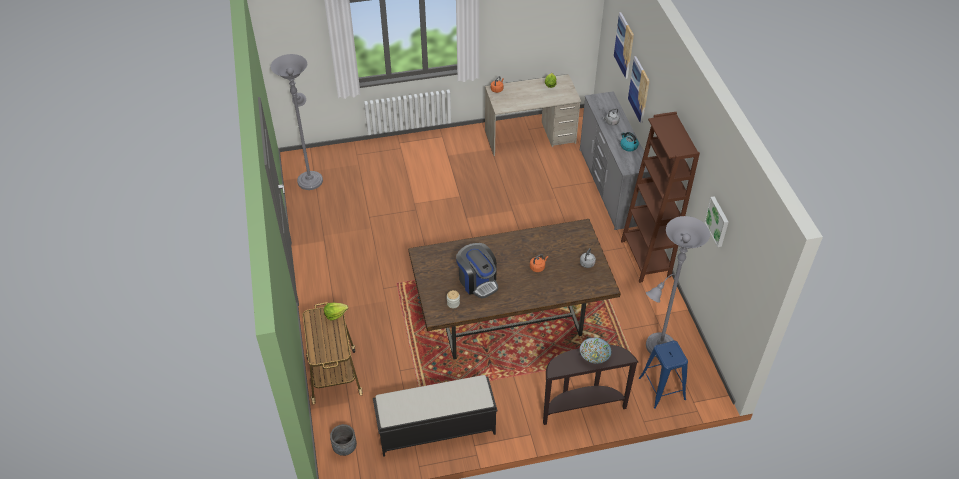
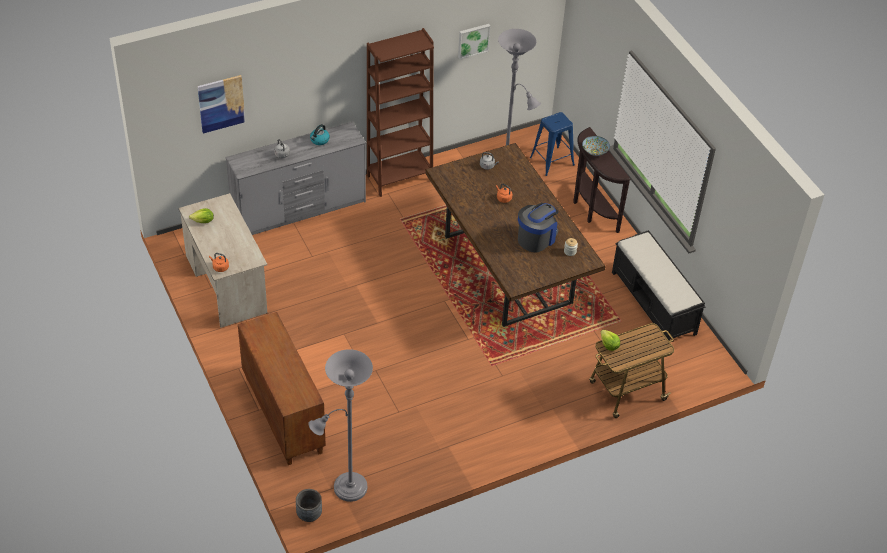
camera: 105 degrees left, 0 degrees up
(345, 448) = (700, 364): grey planter -> grey planter (309, 514)
(390, 154) = (282, 414): none -> brown cabinet
(639, 89) = (277, 103): picture -> none

